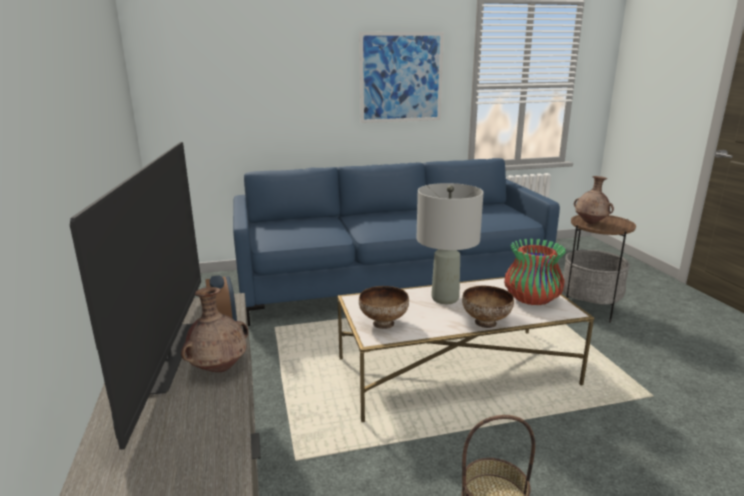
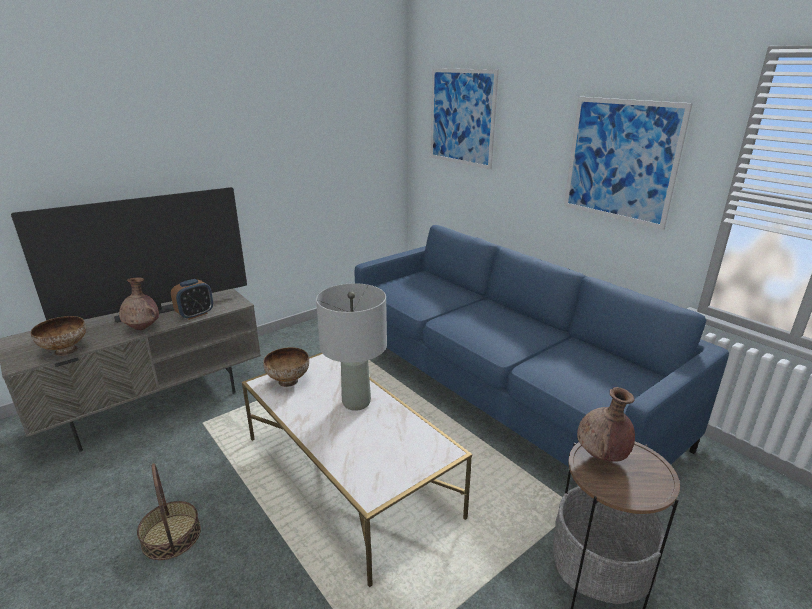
camera: 65 degrees right, 5 degrees up
(224, 60) = (462, 117): none -> picture
(485, 323) = (312, 435): bowl -> bowl (65, 350)
(531, 299) = (390, 460): vase -> none

